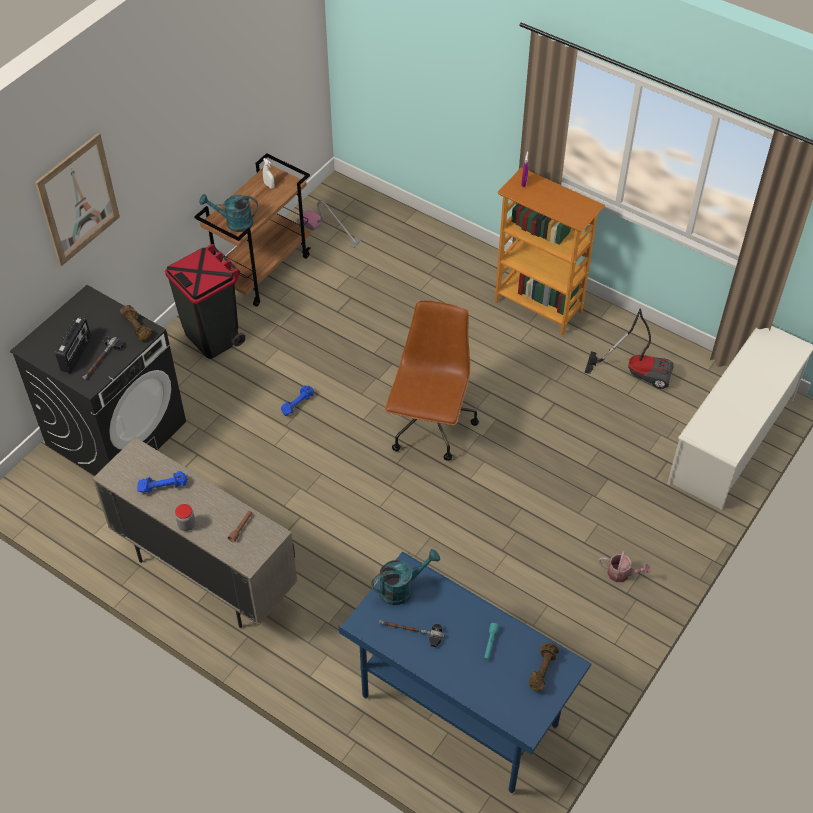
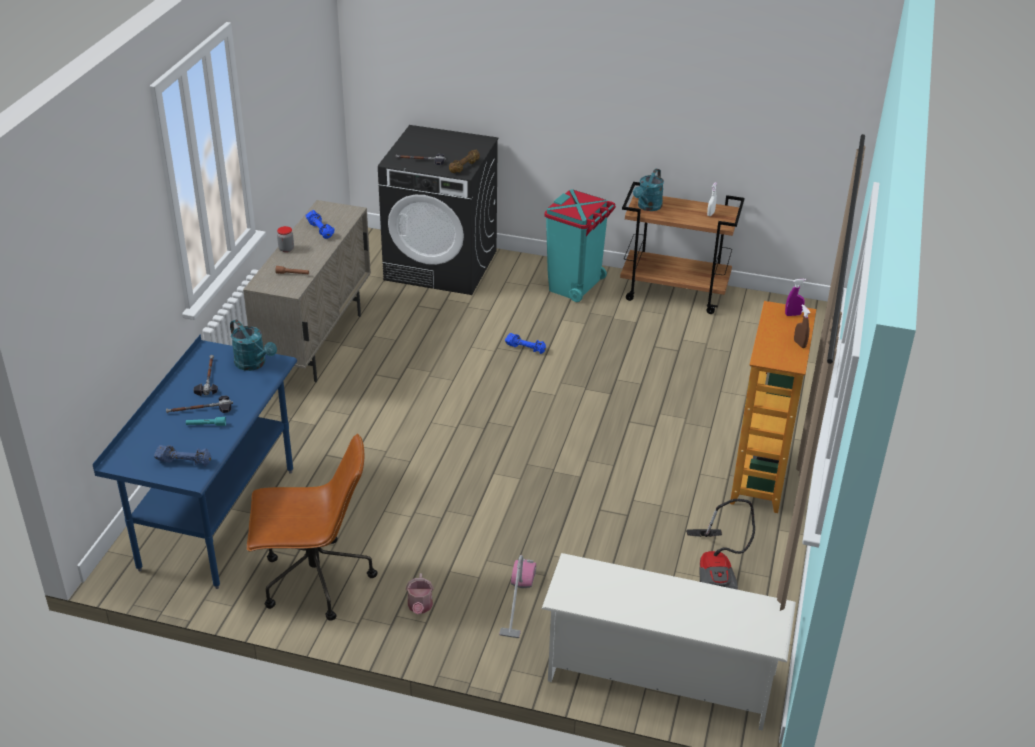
camera: 70 degrees right, 15 degrees down
(77, 354) = (420, 150): radio -> none
(78, 199) = (516, 56): picture -> none
(212, 336) = (575, 286): black trash can -> turquoise trash can
(234, 223) = (648, 207): turquoise watering can -> turquoise watering can turned 135 degrees counterclockwise
(329, 232) = (754, 319): vacuum cleaner -> vacuum cleaner (517, 601)
(430, 427) = (544, 434): brown office chair -> brown office chair (314, 581)
(463, 646) = (200, 410): none -> hammer
(542, 670) = (184, 461): brown dumbbell -> blue dumbbell
(565, 193) = (799, 344): none -> brown spray bottle

